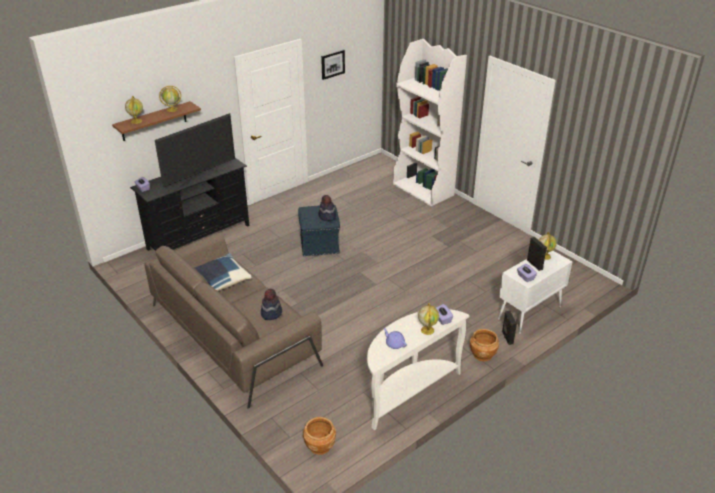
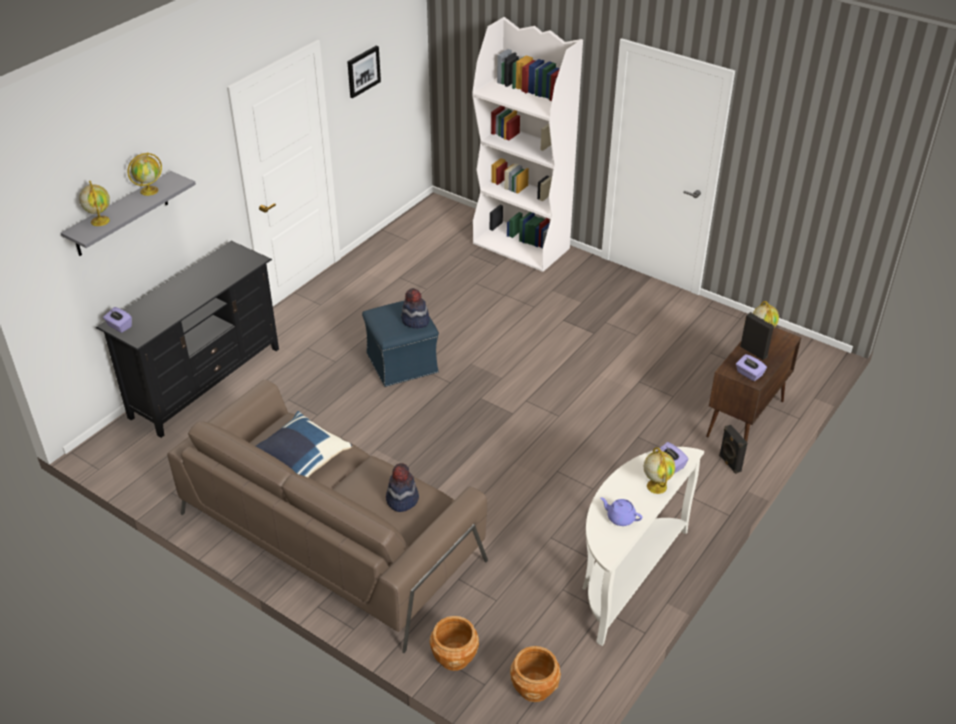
camera: 15 degrees left, 5 degrees up
(153, 121) = (121, 214): brown shelf -> grey shelf
(200, 178) = (206, 292): television -> none
(482, 354) = (706, 496): brown planter -> brown planter (454, 657)
(529, 313) = (745, 419): white cabinet -> brown cabinet

